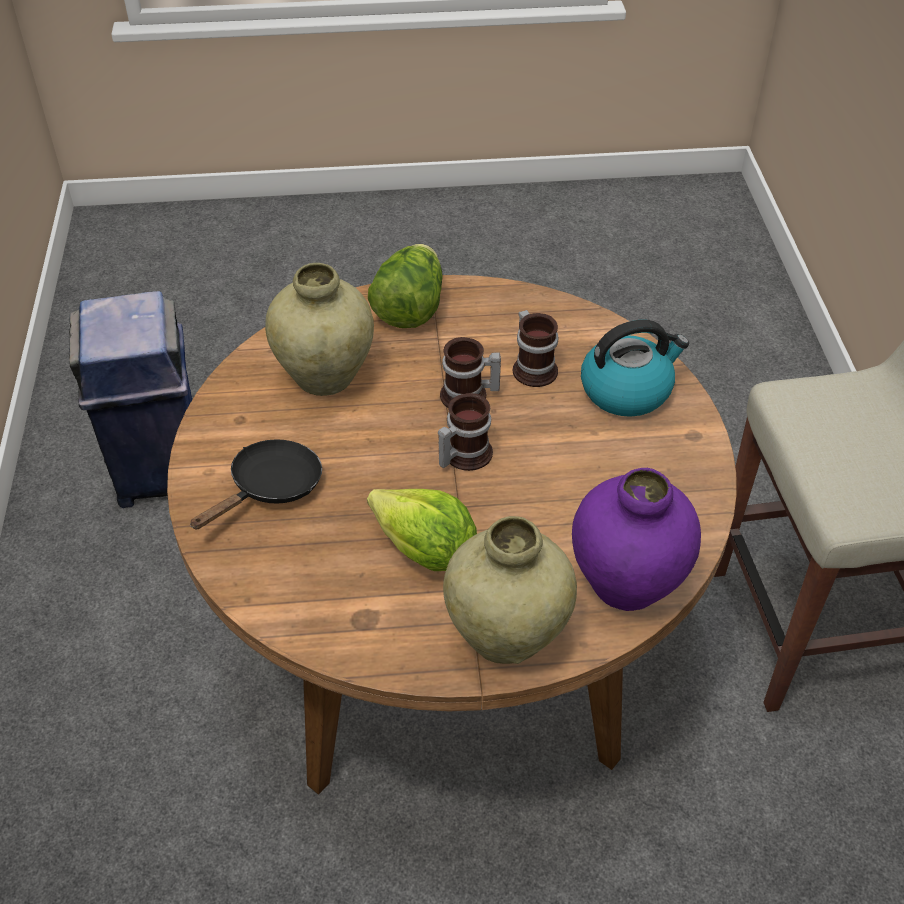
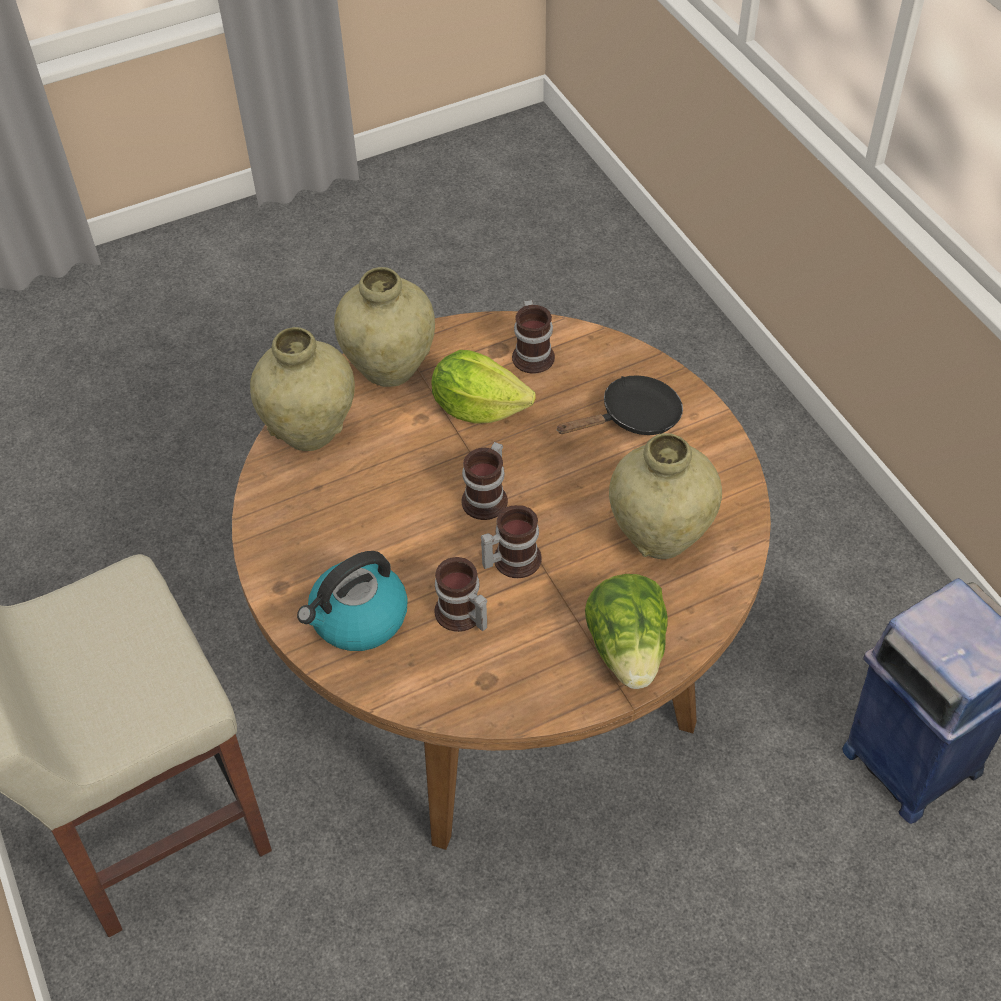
camera: 160 degrees right, 5 degrees up
(270, 488) = (633, 418): black frying pan -> black frying pan turned 135 degrees counterclockwise
(326, 598) = (534, 354): none -> mug
(626, 585) = (311, 431): purple vase -> beige vase

